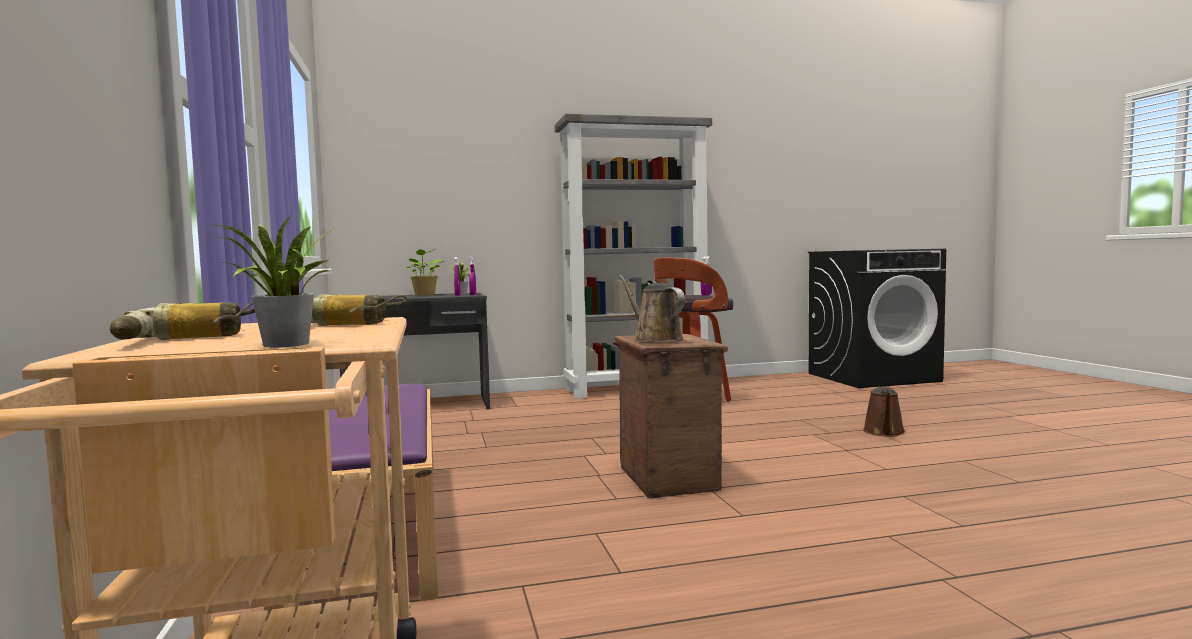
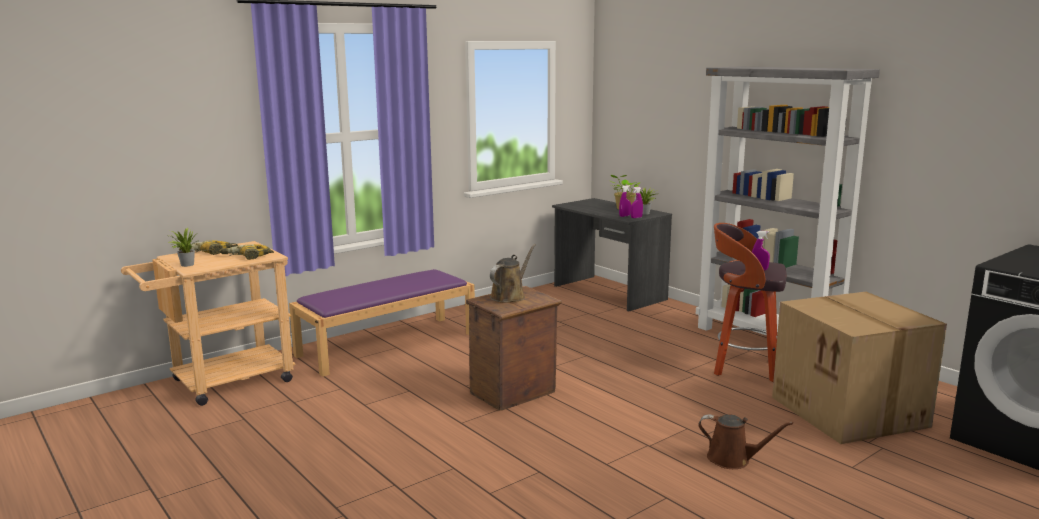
camera: 65 degrees right, 10 degrees up
(803, 396) = (851, 412): none -> cardboard box
(884, 432) = (733, 459): brown watering can -> brown watering can turned 150 degrees counterclockwise

